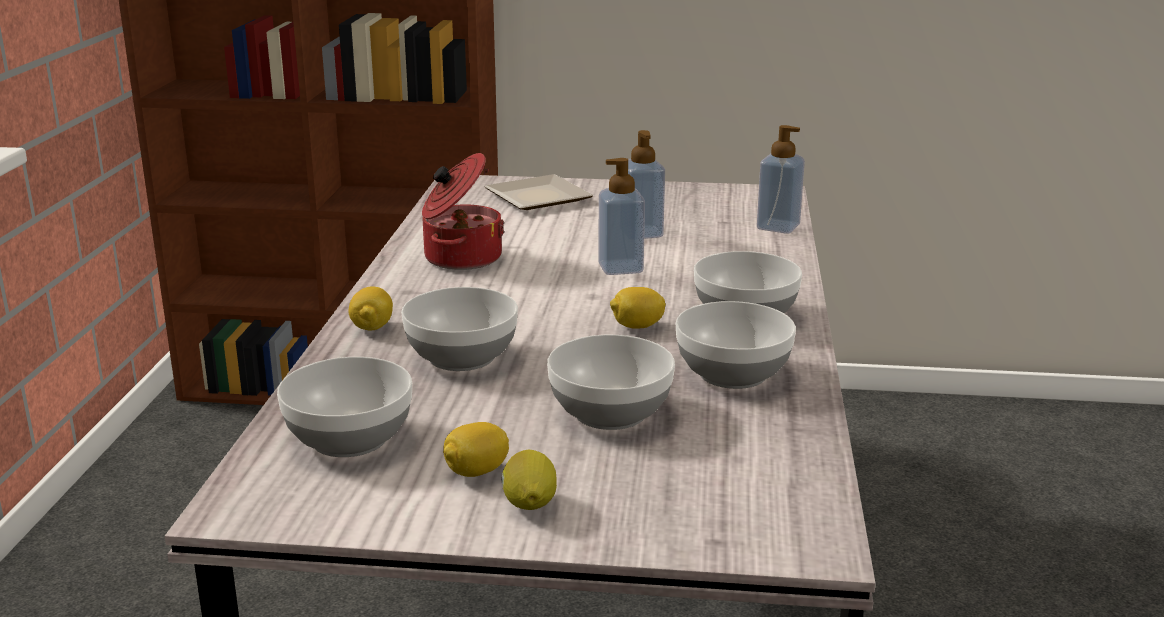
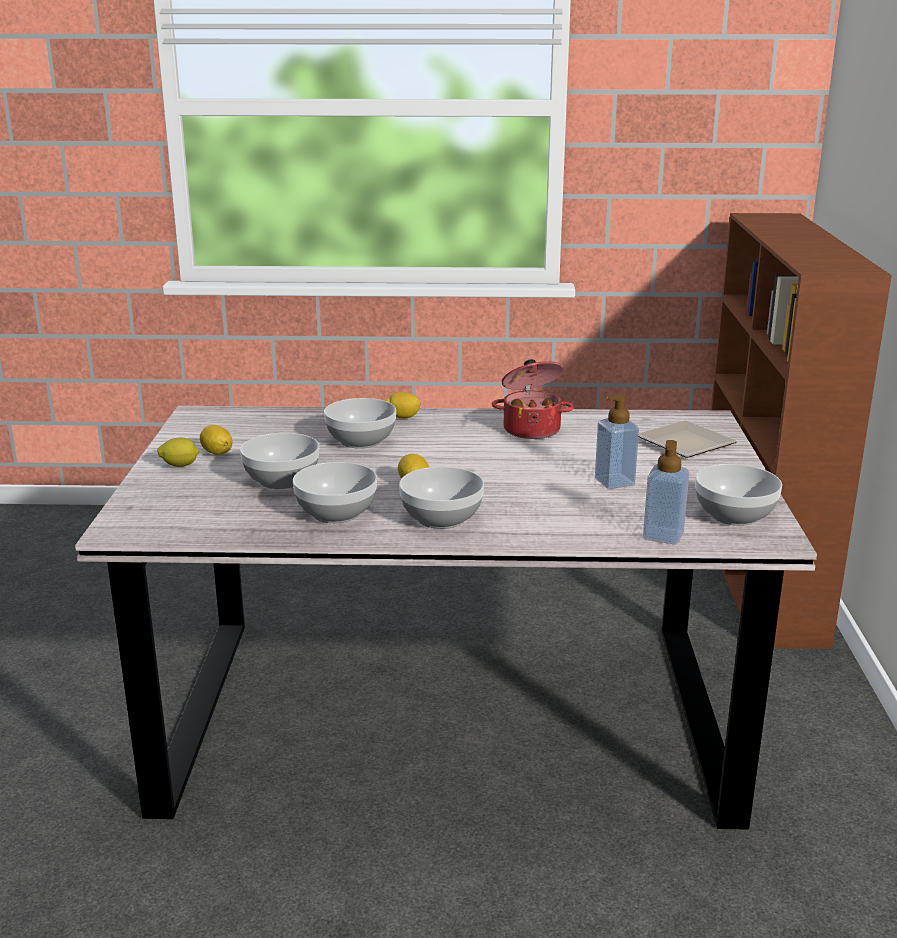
camera: 85 degrees right, 0 degrees up
(347, 439) = (259, 425): bowl -> bowl (734, 514)
(620, 268) = (528, 476): soap dispenser -> none

